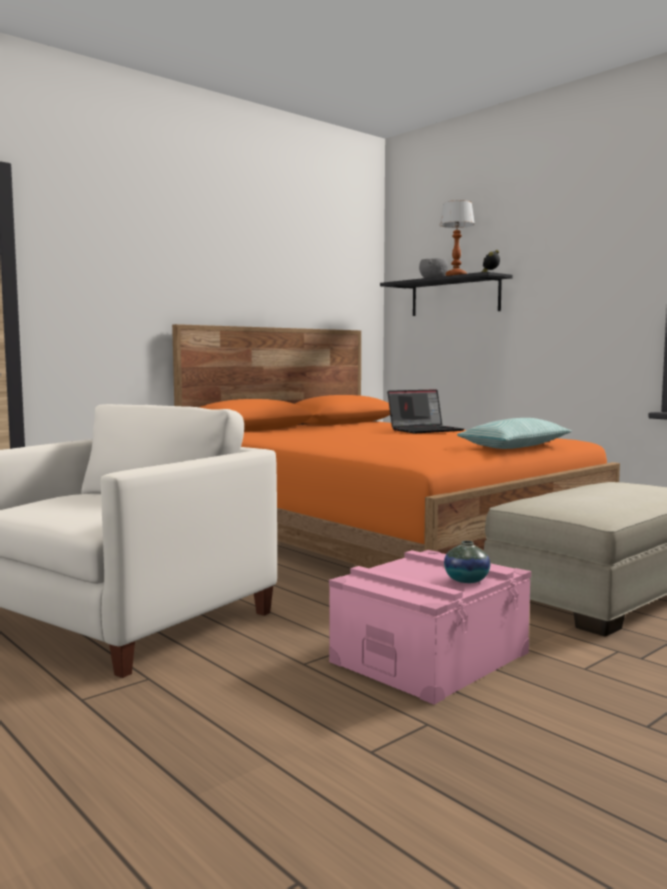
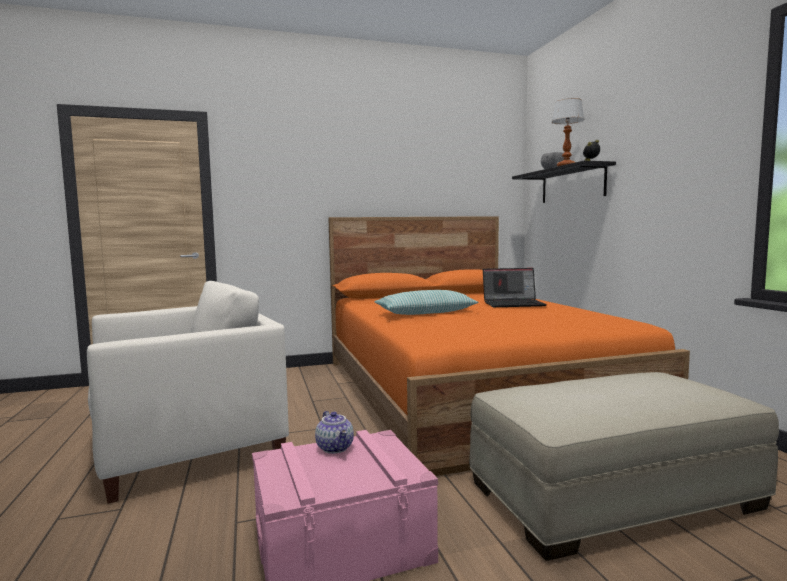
camera: 25 degrees right, 0 degrees up
(405, 566) = (336, 448): none -> teapot
(466, 580) = (356, 479): vase -> none
(515, 447) = (551, 329): pillow -> pillow (426, 313)

